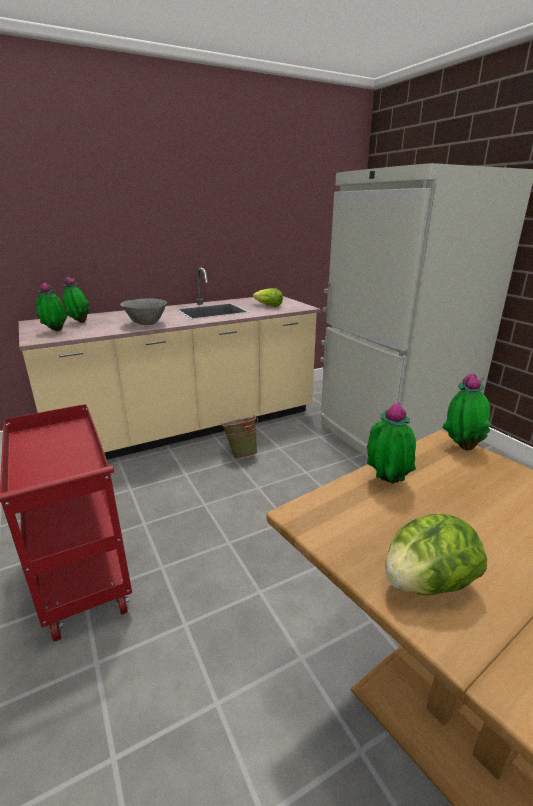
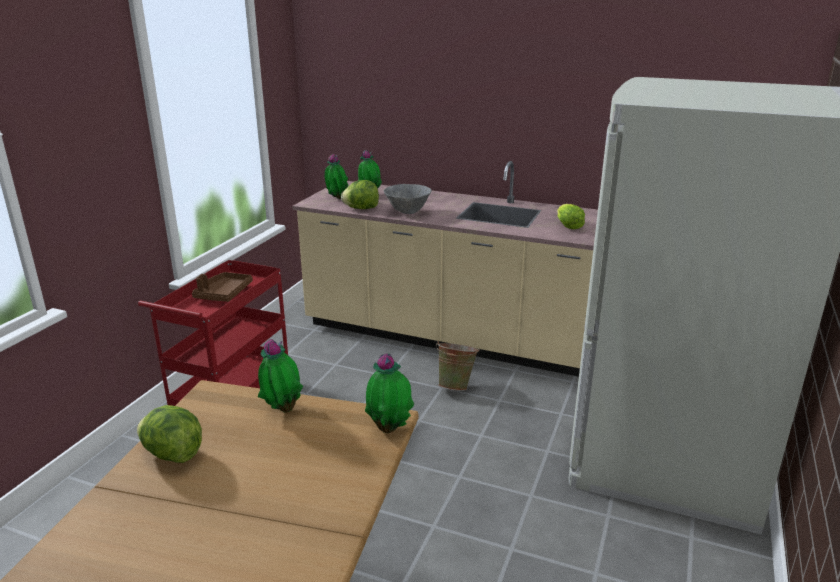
camera: 50 degrees right, 0 degrees up
(50, 452) = (223, 294): none -> brown tray
(100, 331) = (361, 209): none -> lettuce

